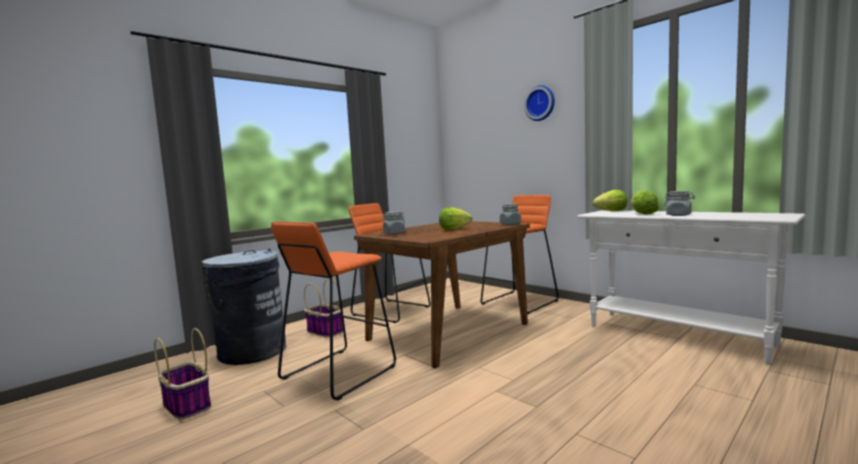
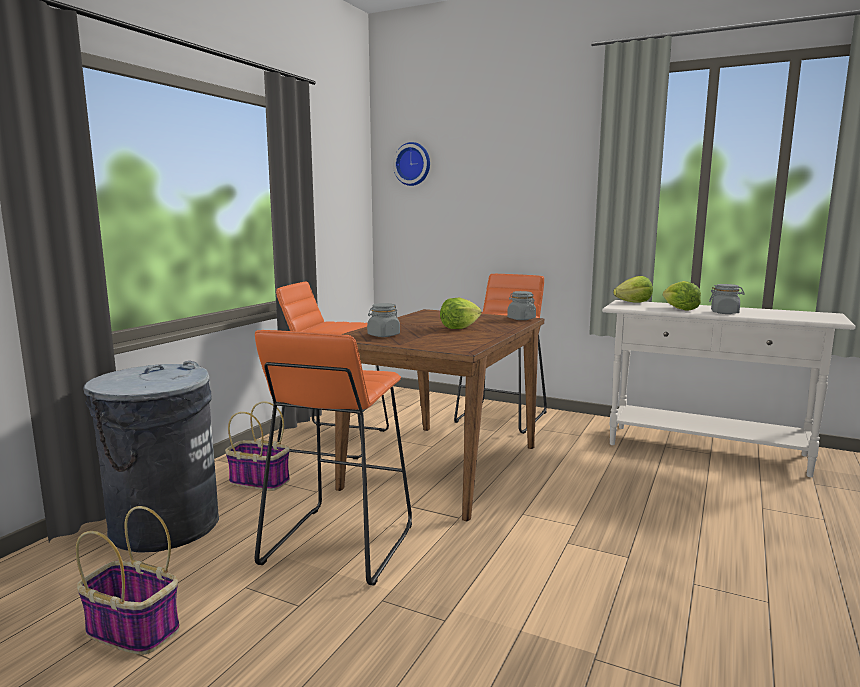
camera: 20 degrees left, 5 degrees up
(540, 103) = (532, 151): wall clock -> wall clock (413, 164)

